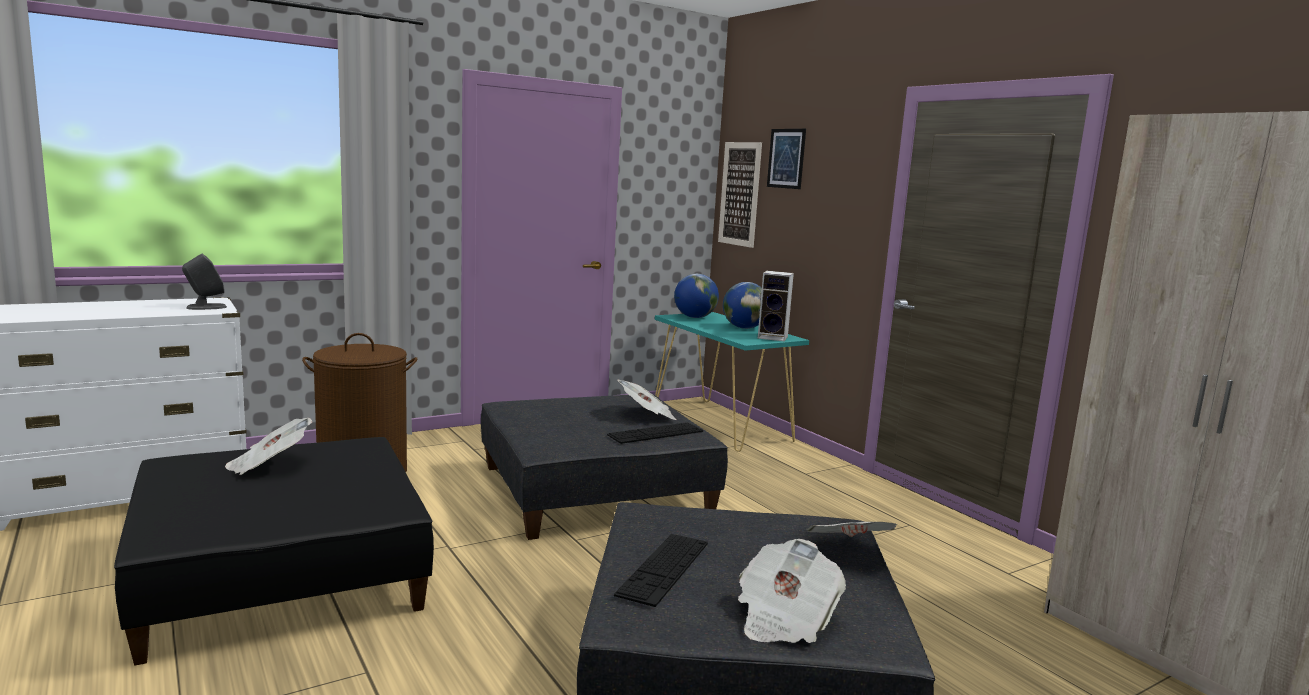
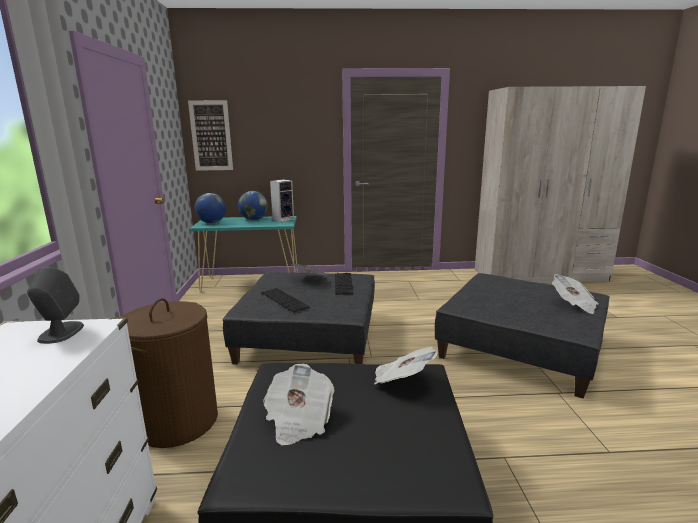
camera: 60 degrees left, 5 degrees up
(664, 568) = (527, 315): keyboard -> keyboard (284, 300)
(786, 158) = (253, 110): picture -> none
(847, 550) = (511, 281): newspaper -> newspaper (402, 380)

